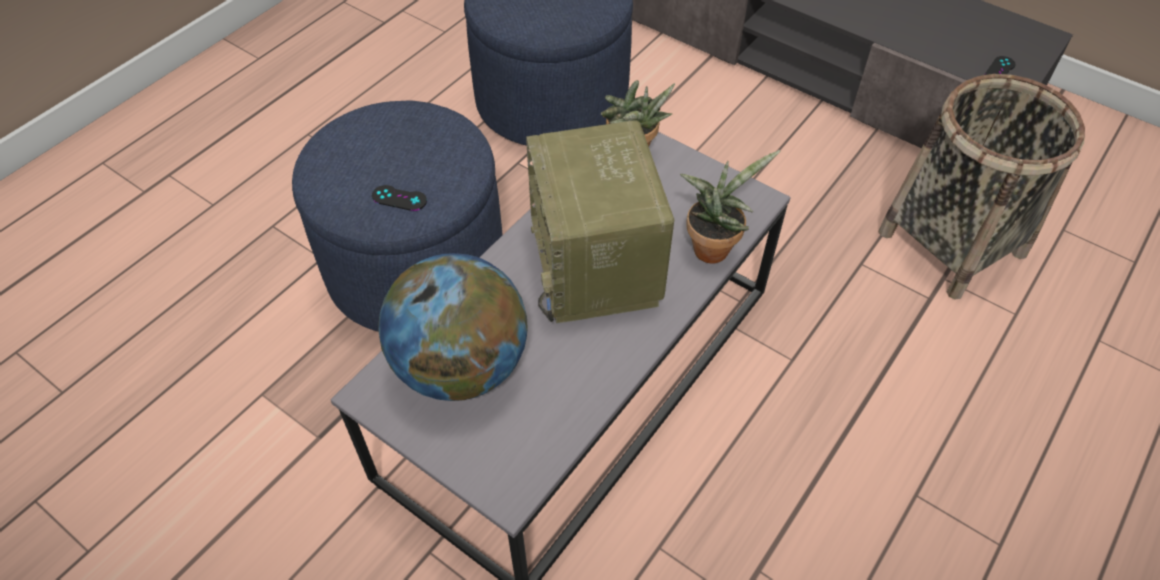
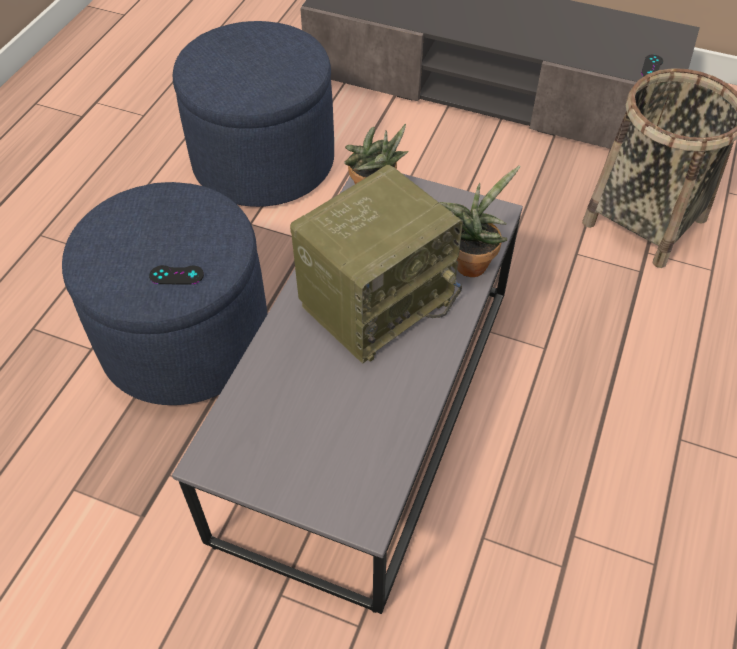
camera: 15 degrees left, 0 degrees up
(461, 366) = (284, 416): globe -> none
(597, 266) = (376, 300): radio -> radio turned 105 degrees counterclockwise

